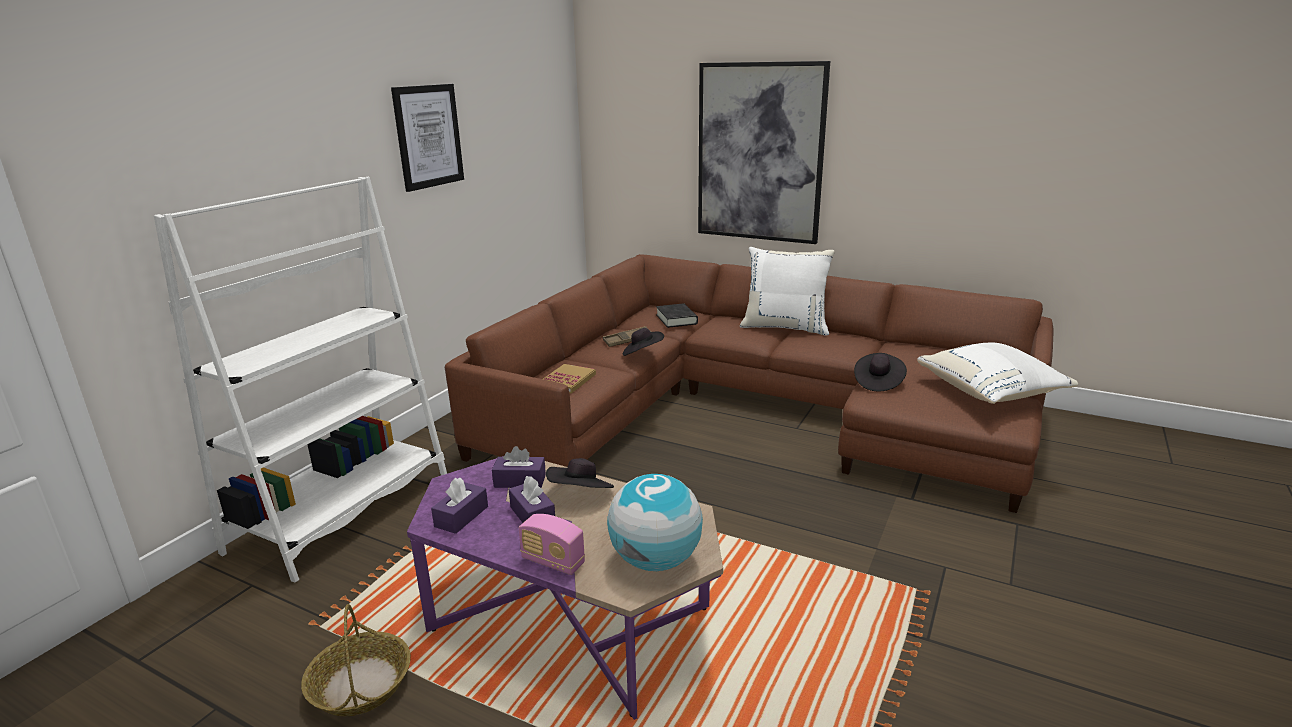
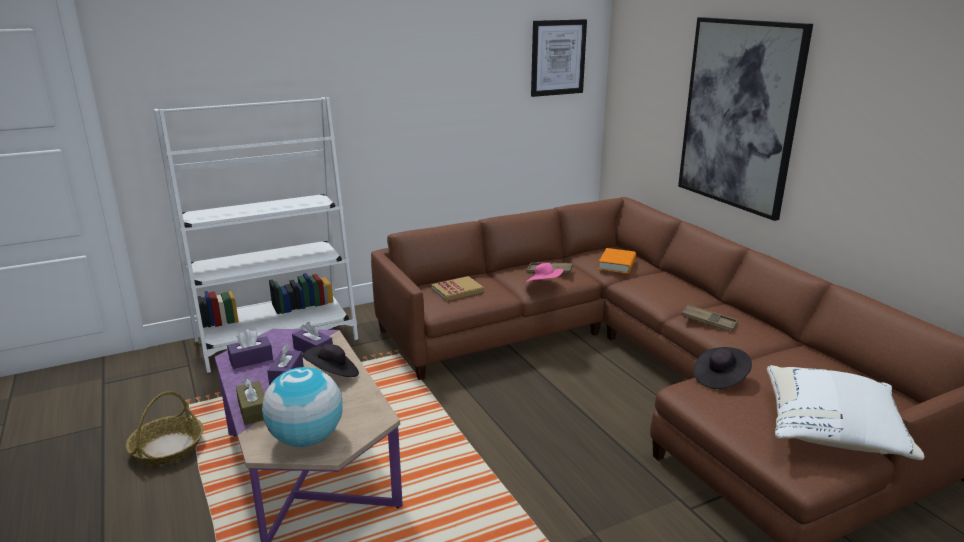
camera: 35 degrees right, 0 degrees up
(428, 136) = (421, 69): picture -> picture (558, 57)
(553, 561) = (253, 410): radio -> brown tissue box
(642, 354) = (544, 286): black hat -> pink hat
(676, 319) = (617, 264): black book -> orange book
(785, 327) = (710, 299): white pillow -> none
(811, 344) = (708, 322): none -> brown tray

